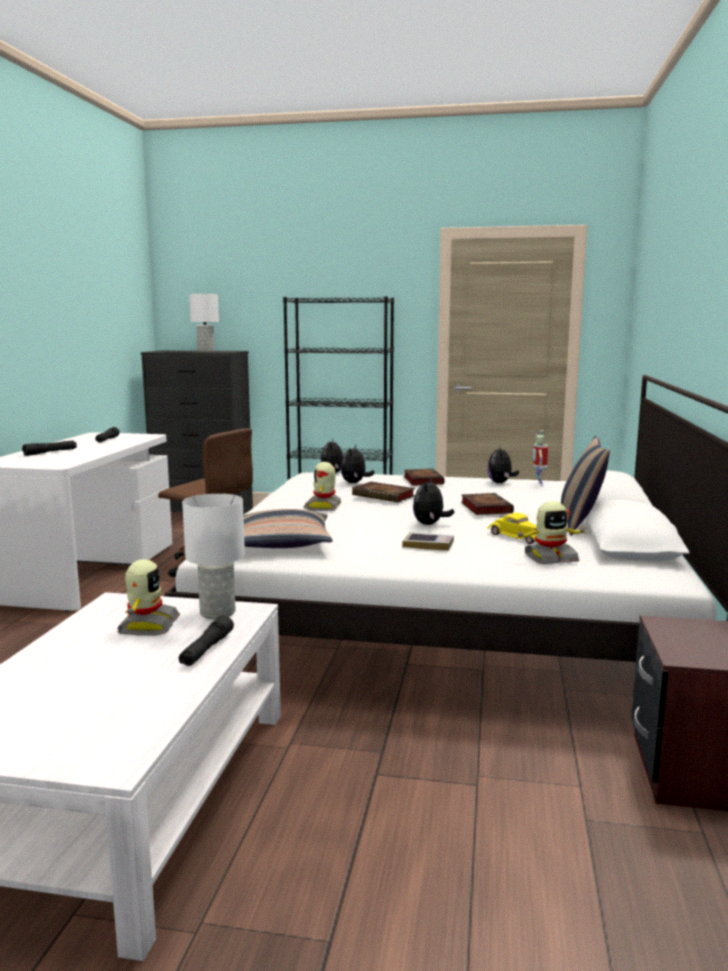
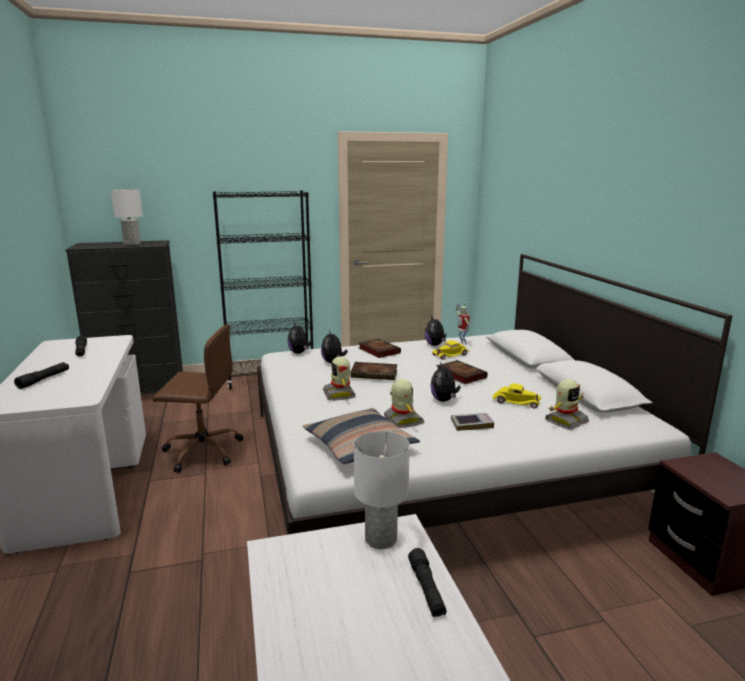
camera: 25 degrees left, 5 degrees up
(147, 626) = (340, 575): toy robot -> toy robot (402, 420)
(505, 492) = (451, 355): none -> yellow toy car
(580, 524) = (538, 381): pillow -> none

